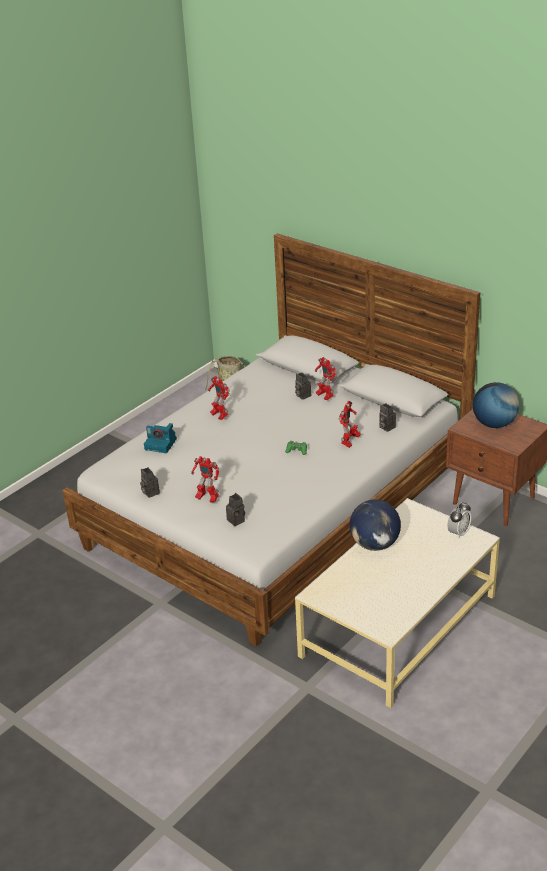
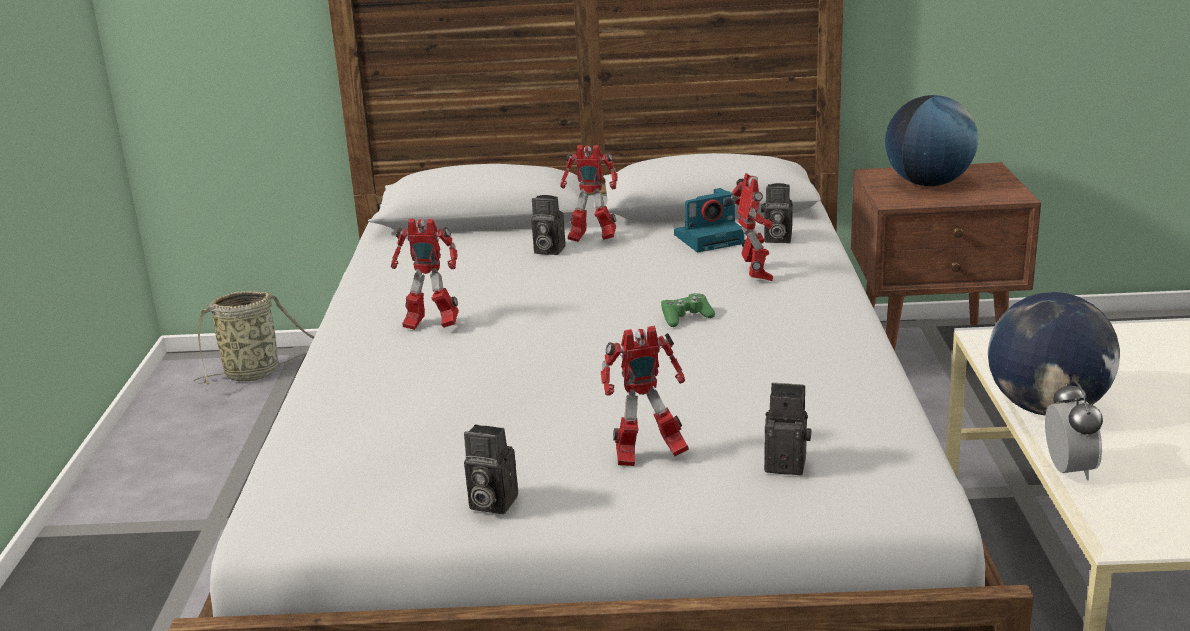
camera: 40 degrees left, 10 degrees down
(161, 444) = (375, 408): camera -> camera (709, 238)
(458, 533) = (1127, 337): alarm clock -> alarm clock (1068, 470)

